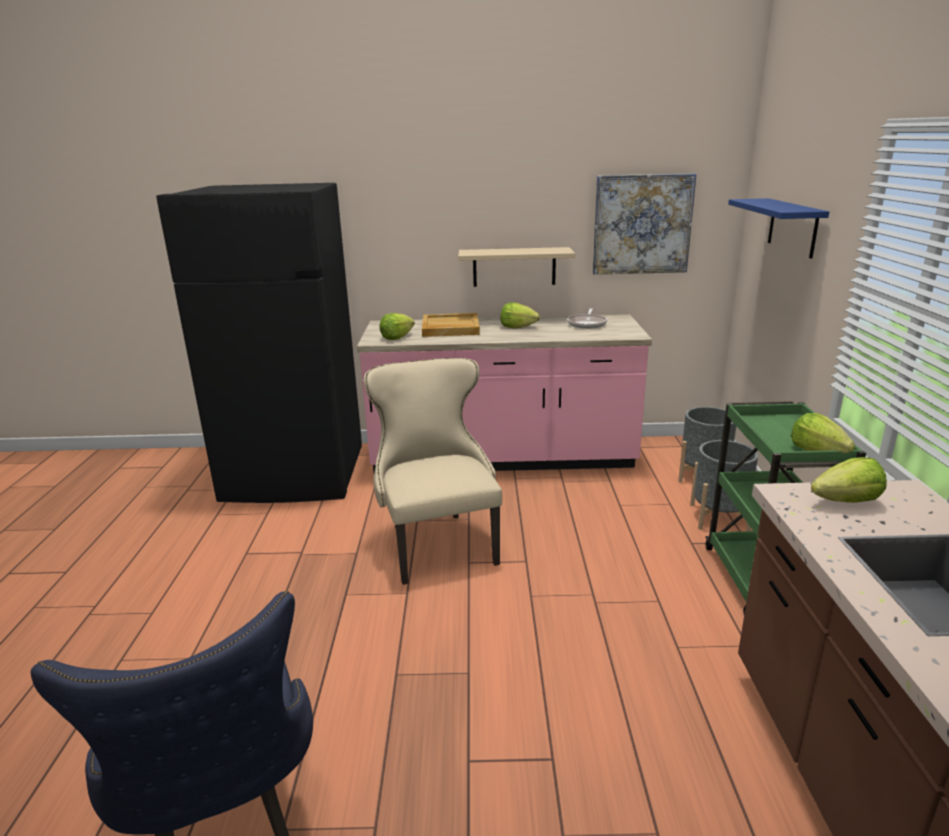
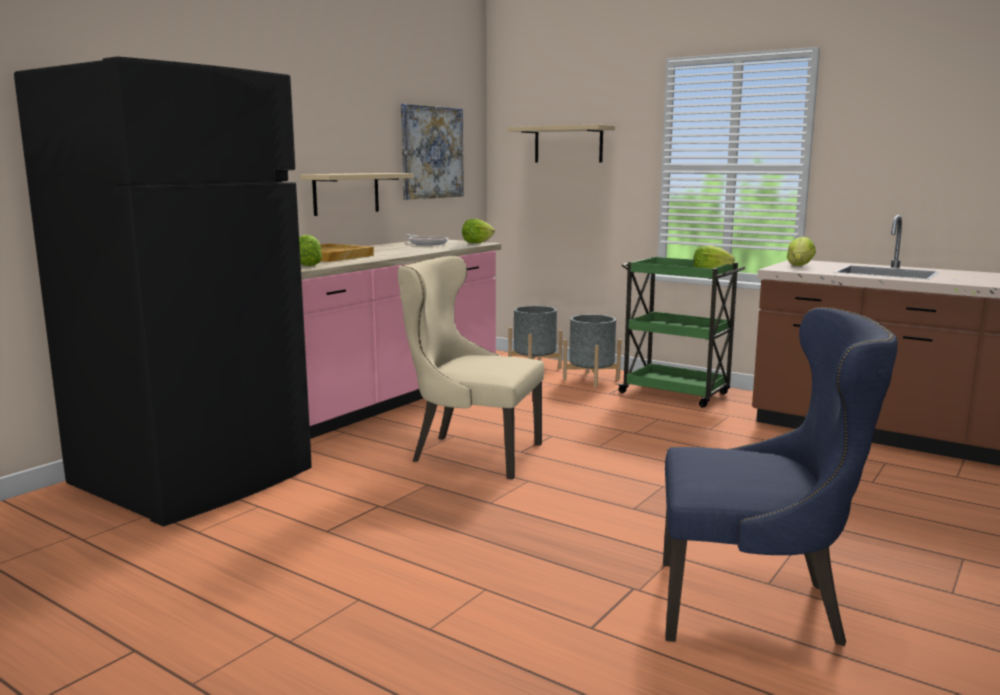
camera: 55 degrees left, 10 degrees down
(517, 327) = (383, 250): lettuce -> lettuce (477, 242)
(792, 227) = (568, 144): blue shelf -> beige shelf

